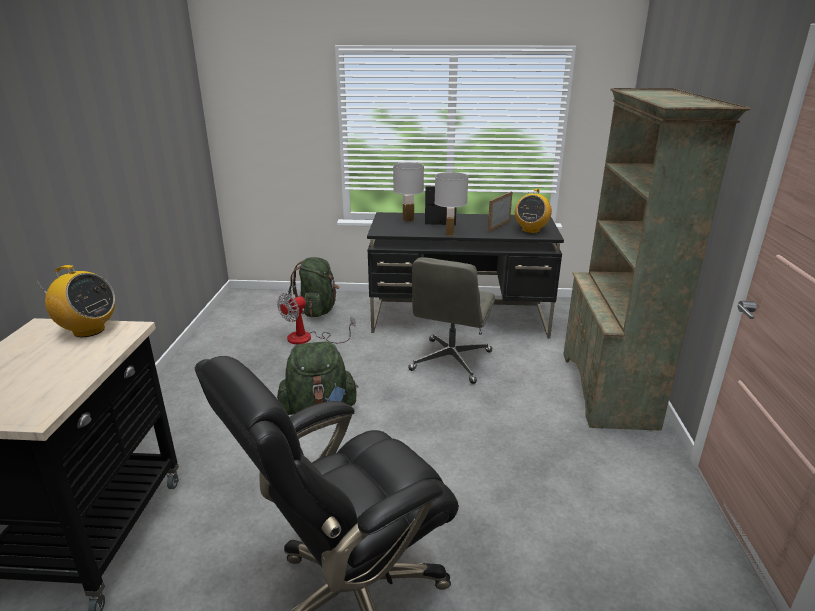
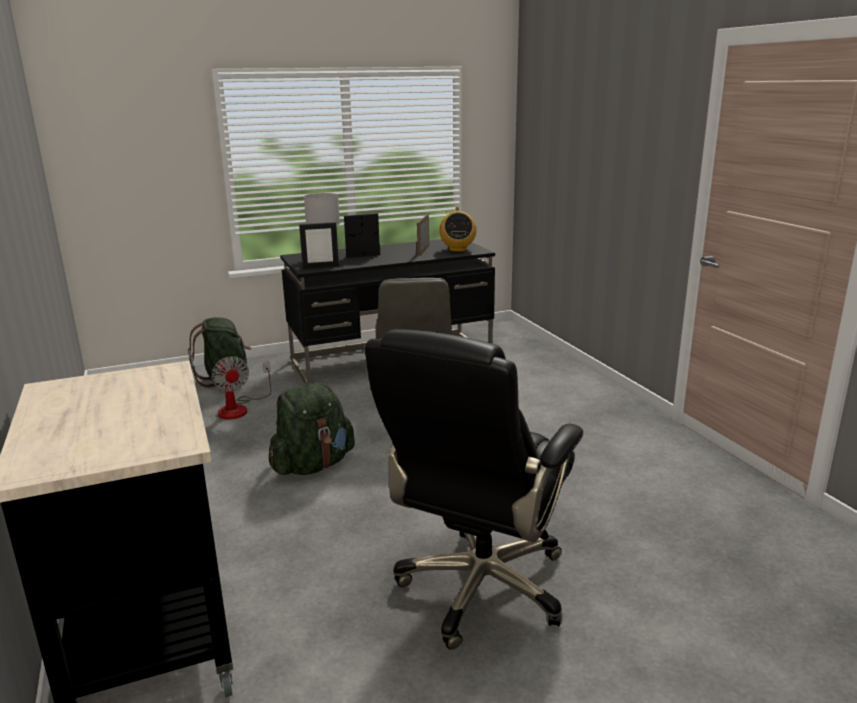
camera: 25 degrees left, 5 degrees down
(88, 330) = (120, 379): radio -> none
(308, 338) = (239, 408): fan -> fan turned 45 degrees counterclockwise
(393, 230) = (320, 266): none -> picture frame
(449, 233) = (382, 262): white table lamp -> none
(608, 388) = (572, 385): green bookcase -> none

